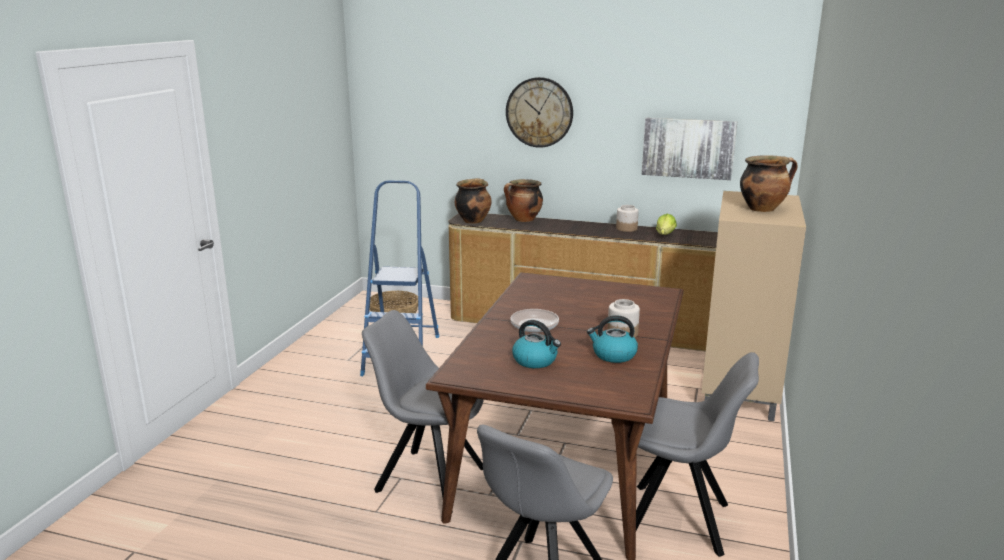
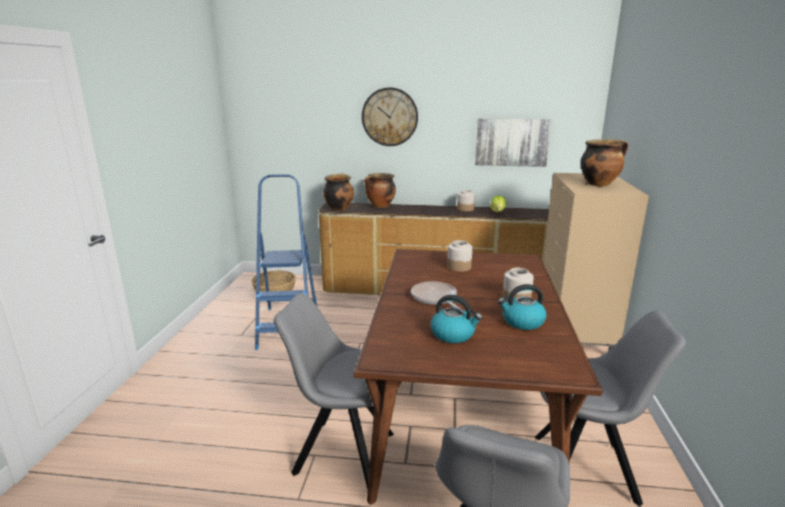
camera: 10 degrees left, 0 degrees up
(579, 296) = (458, 267): none -> jar

